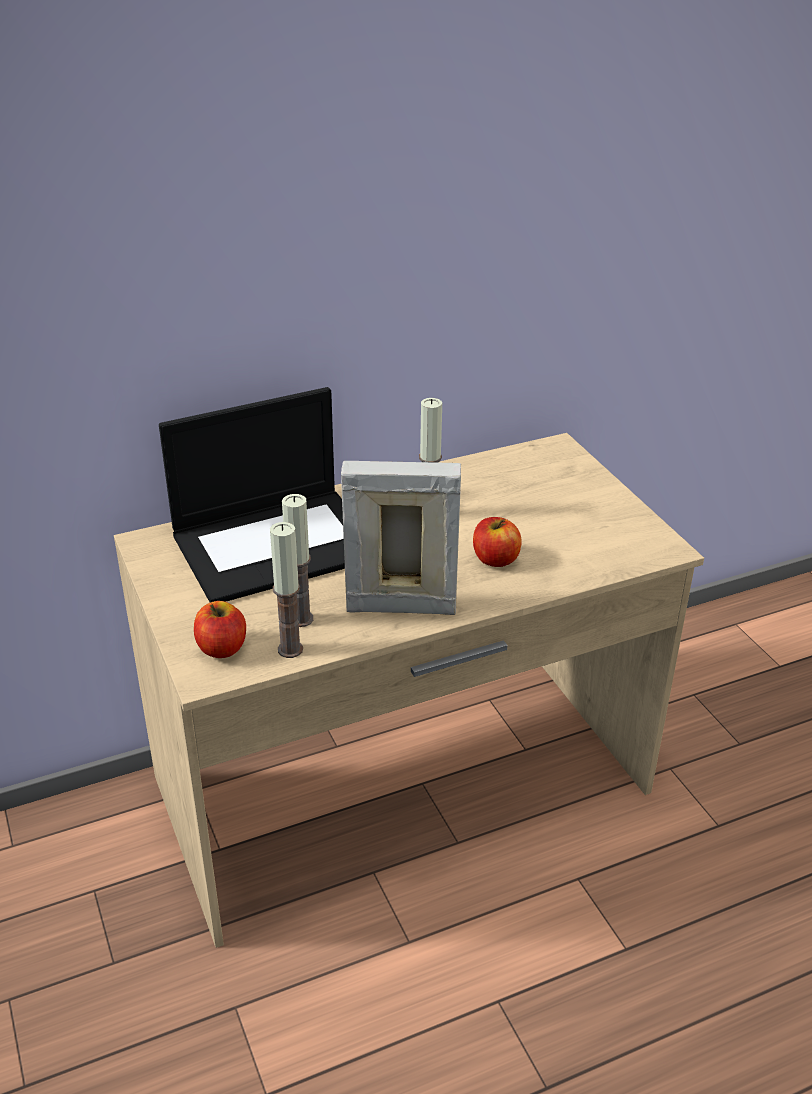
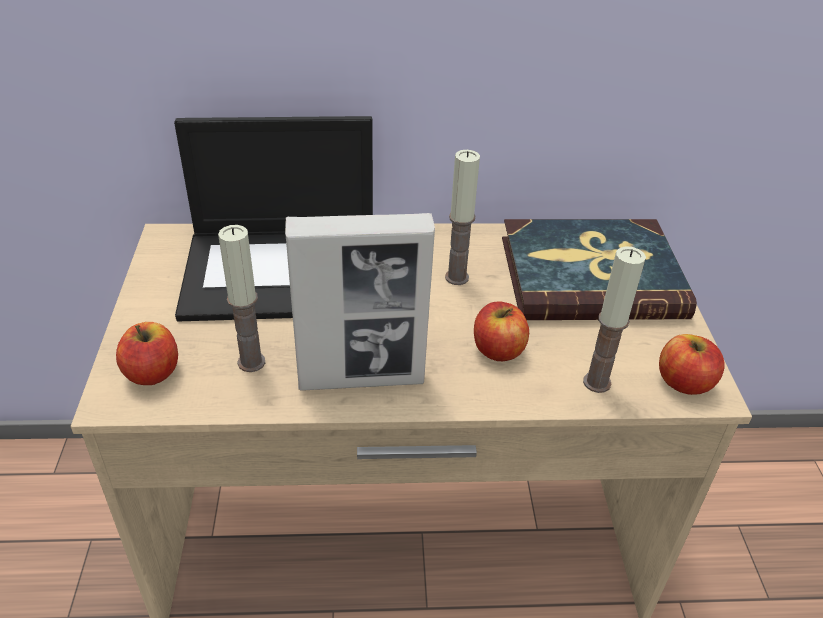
camera: 20 degrees right, 5 degrees up
(290, 649) = (217, 395): candle -> candle (596, 382)
(400, 607) = (361, 378): picture frame -> picture frame turned 150 degrees clockwise
(536, 487) = (590, 276): none -> book
(646, 547) = (684, 382): none -> apple

